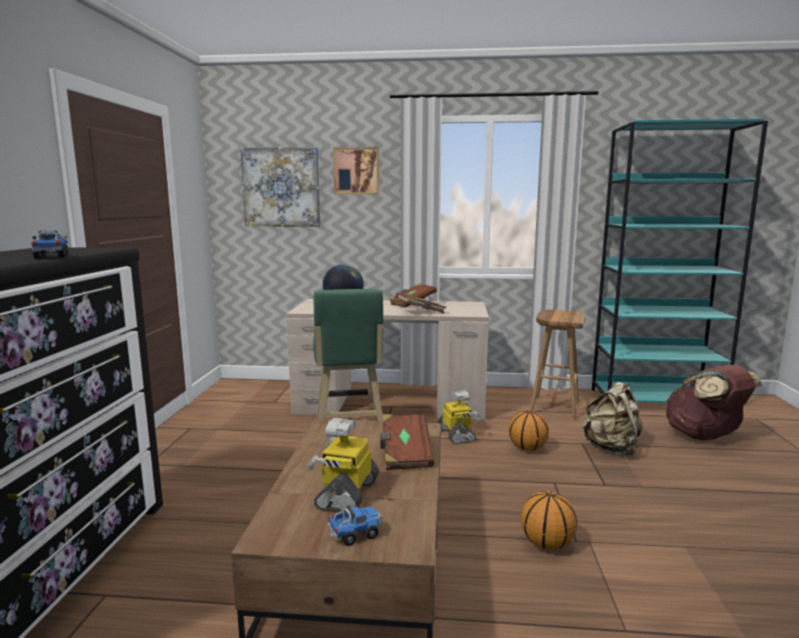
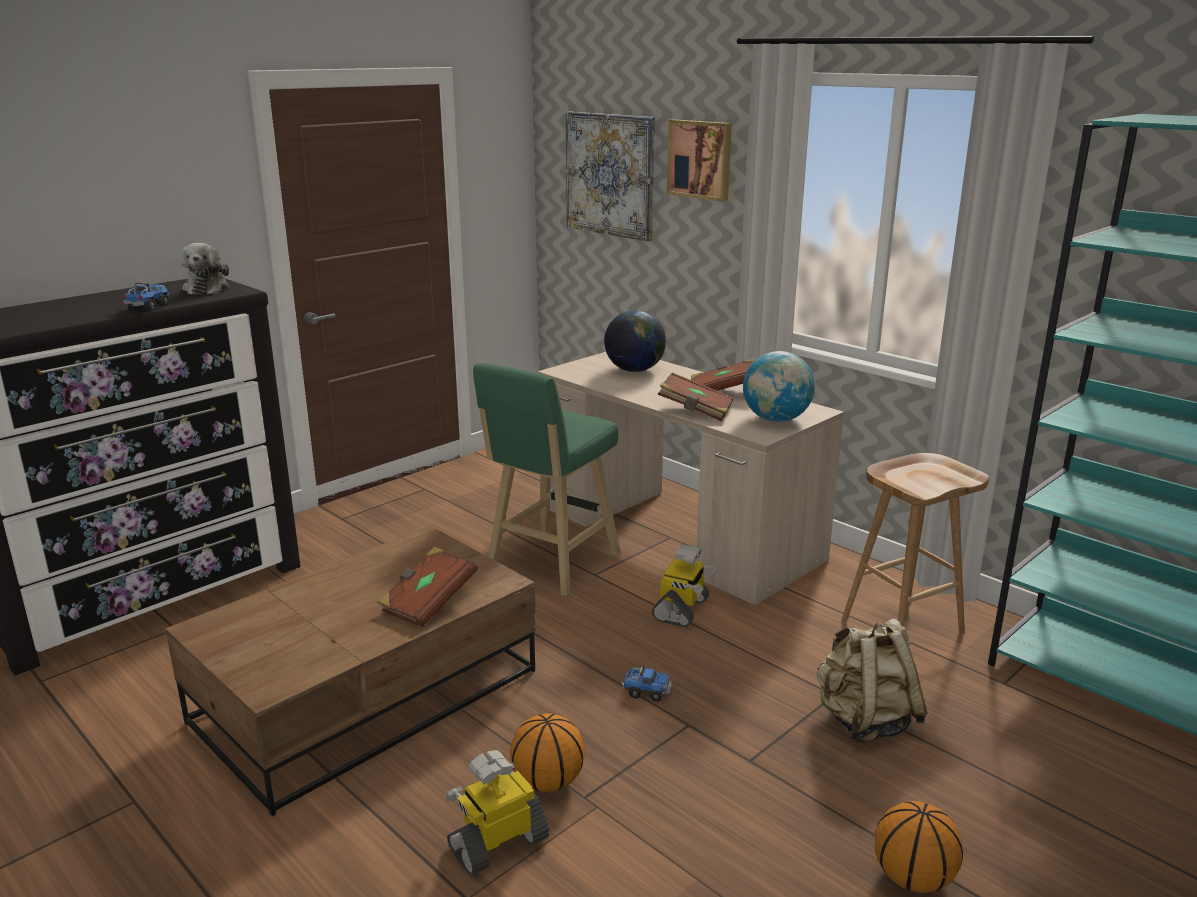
camera: 40 degrees right, 10 degrees up
(70, 249) = (207, 288): none -> plush toy
(346, 494) = (311, 619): toy robot -> toy robot (498, 842)
(355, 534) = (253, 657): toy truck -> toy truck (646, 692)
(465, 308) = (776, 419): none -> globe
(527, 448) = (740, 666): basketball -> basketball (912, 877)
(704, 436) = (1077, 780): brown backpack -> none

